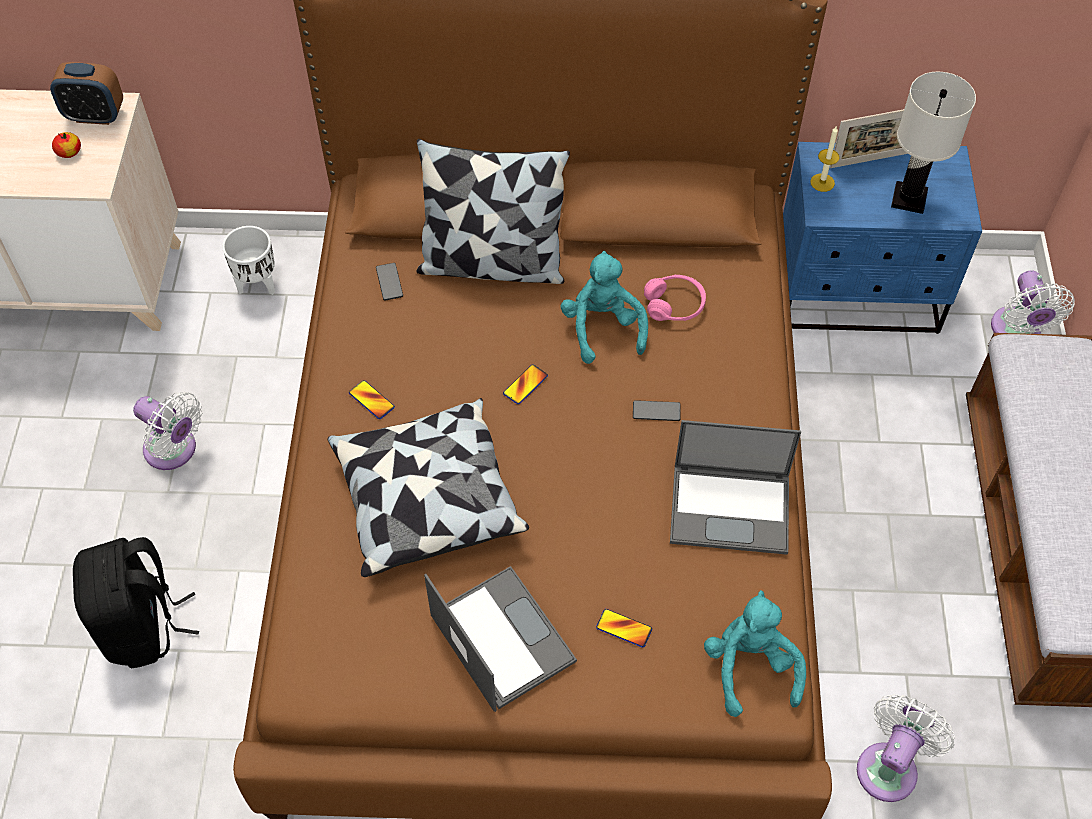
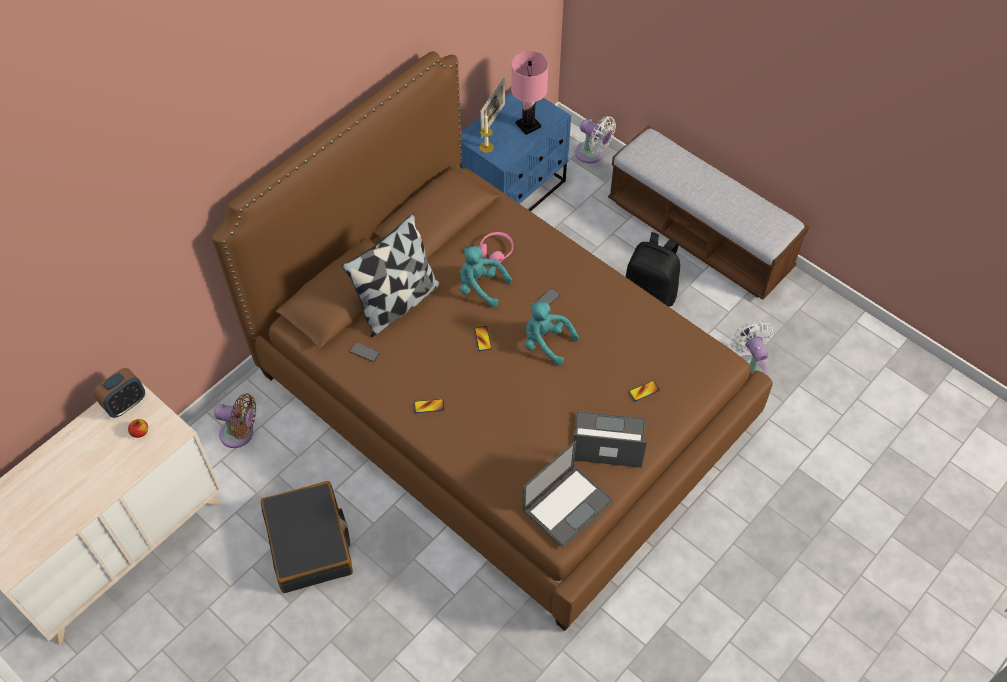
camera: 50 degrees left, 0 degrees up
(144, 626) = (405, 624): black backpack -> black backpack (650, 294)
(174, 451) = (309, 543): white fan -> black suitcase
(258, 284) = (240, 434): white planter -> brown fan
(426, 499) = (508, 420): pillow -> none
(731, 508) = (622, 309): laptop -> laptop (568, 504)
(750, 667) = (701, 359): turquoise plush toy -> turquoise plush toy (546, 342)
(909, 199) = (528, 125): white table lamp -> pink table lamp

